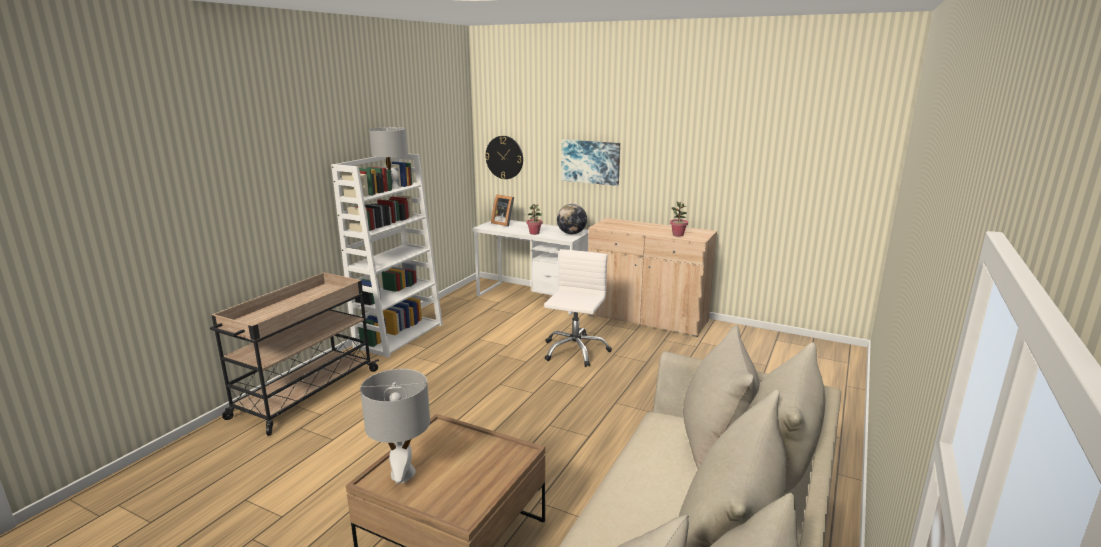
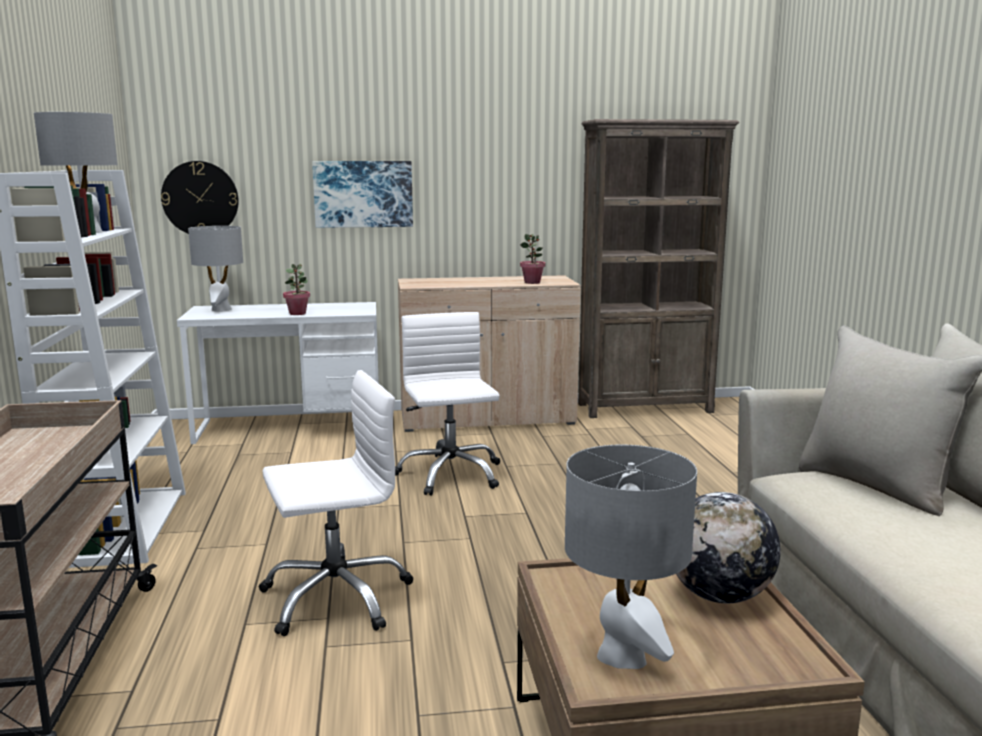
camera: 35 degrees left, 5 degrees down
(435, 402) = (336, 597): none -> white office chair
(503, 223) = (221, 310): picture frame -> grey table lamp
(571, 233) = (355, 308): globe -> globe (719, 596)
(766, 337) = (646, 408): none -> brown bookcase

